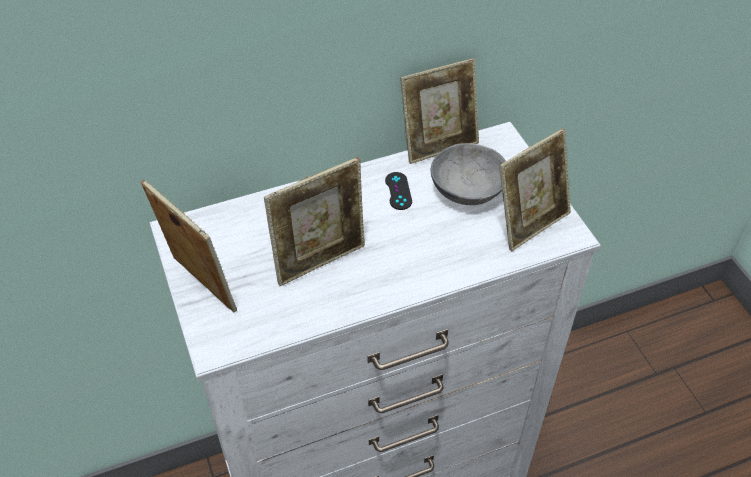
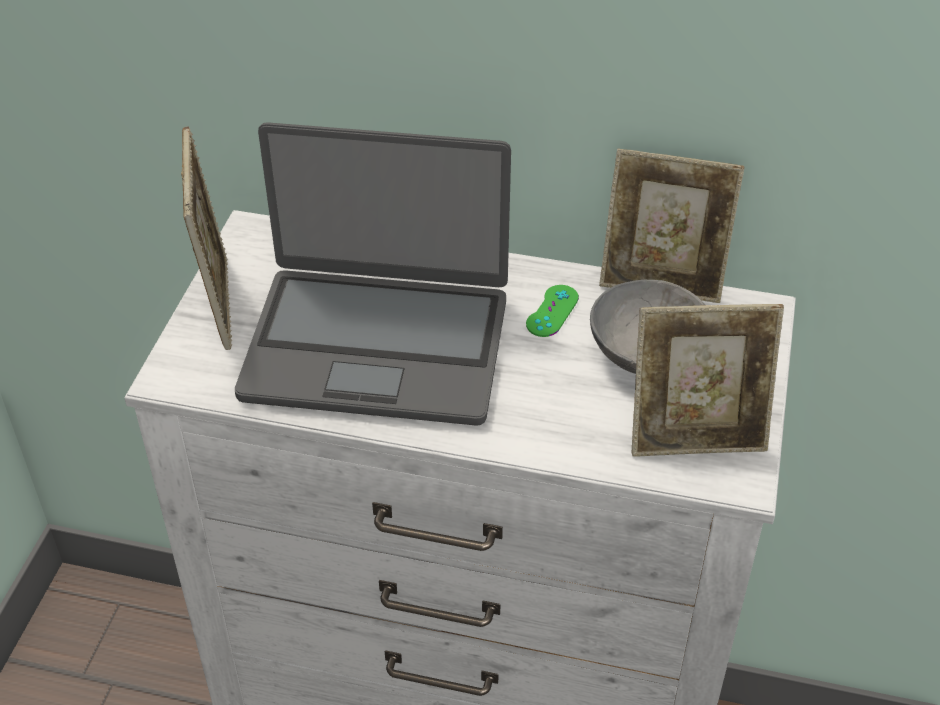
camera: 35 degrees right, 5 degrees down
(321, 261) = (377, 345): picture frame -> laptop
(398, 191) = (552, 311): black game controller -> green game controller

